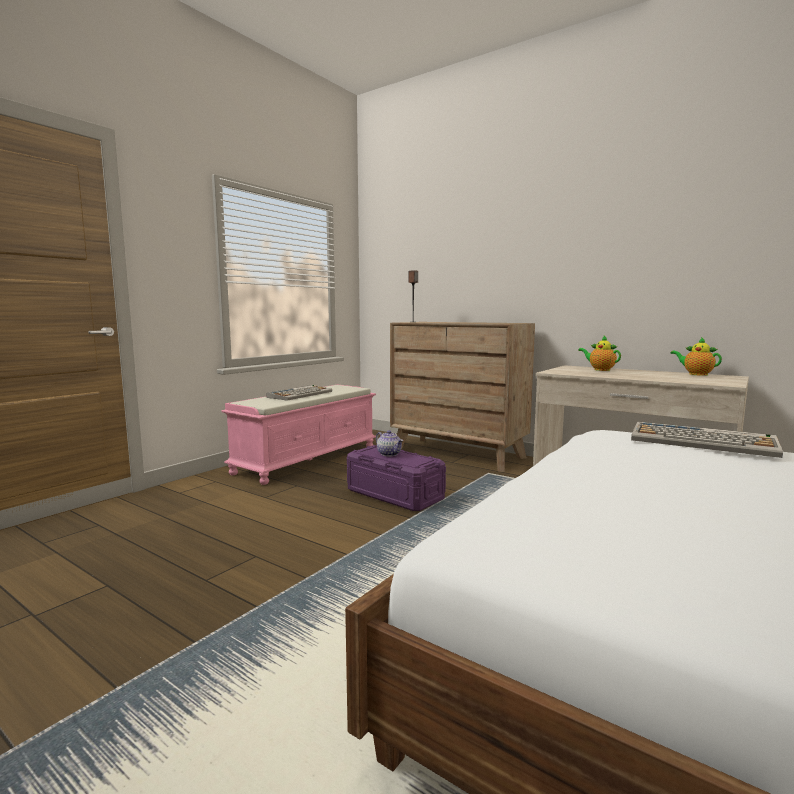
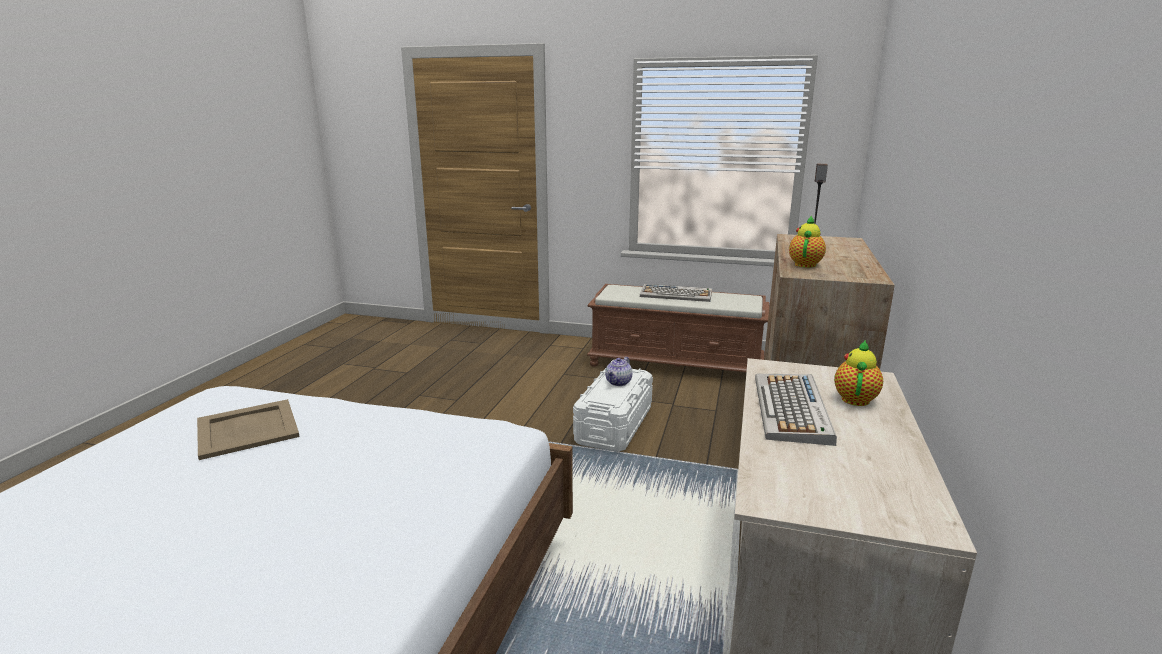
camera: 70 degrees right, 10 degrees up
(307, 459) = (676, 364): pink bench -> brown bench
(394, 494) = (614, 425): purple storage box -> white storage box
(621, 508) = (248, 429): none -> beige tray
(696, 374) = (914, 484): teapot -> teapot (805, 264)
(703, 442) = (444, 477): keyboard -> keyboard (792, 409)

